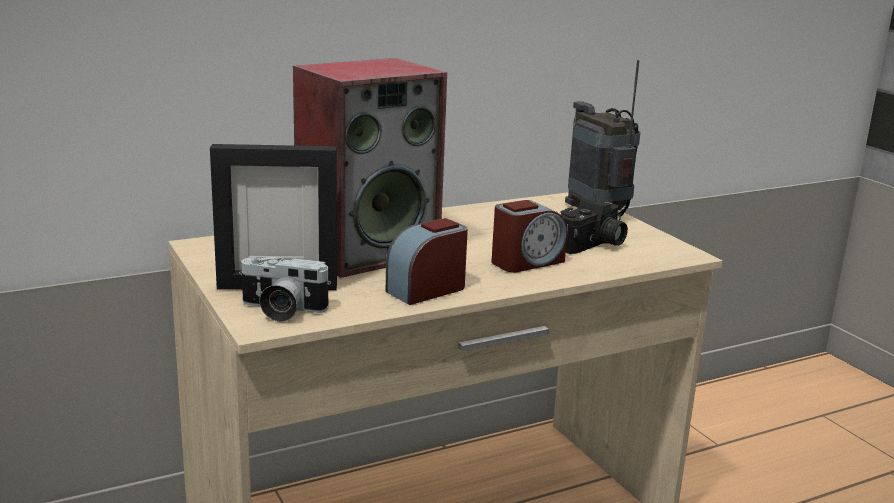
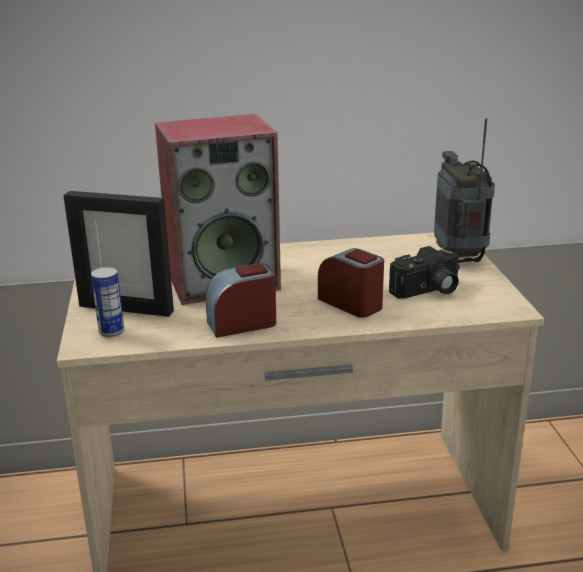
camera: 20 degrees right, 5 degrees up
(281, 310) = (111, 332): camera -> can
(526, 262) = (351, 303): alarm clock -> alarm clock turned 120 degrees counterclockwise

